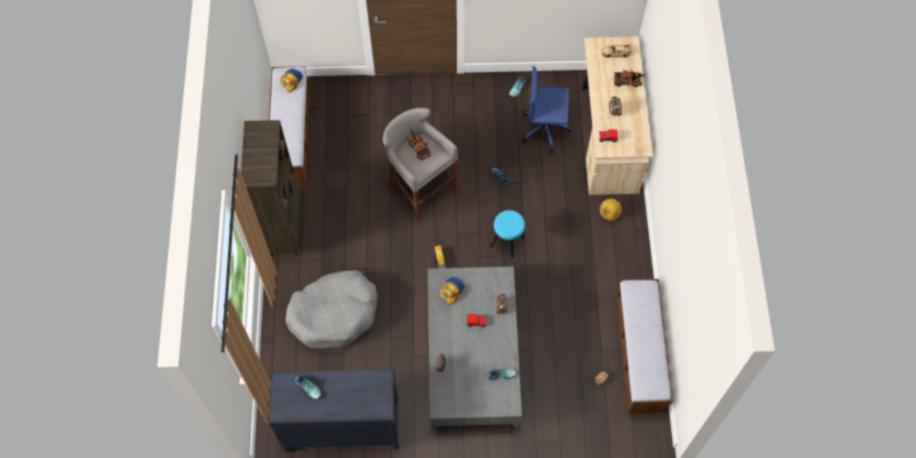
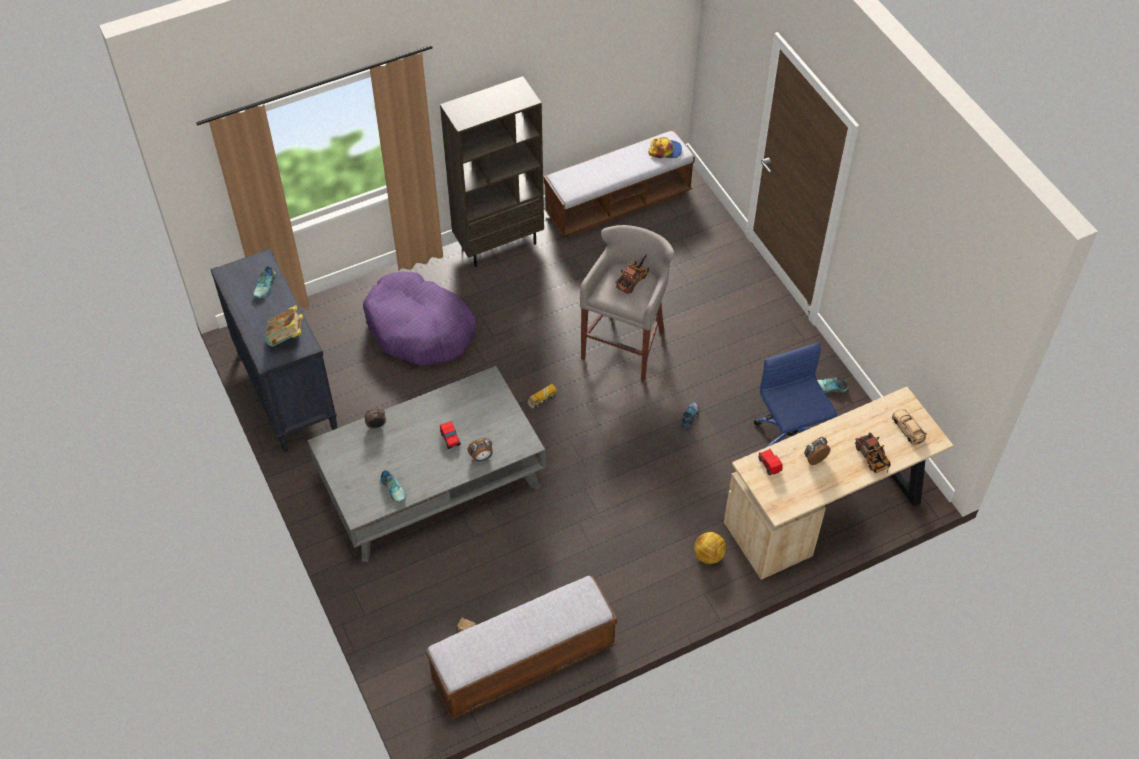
camera: 65 degrees right, 10 degrees down
(334, 314) = (420, 329): grey dog bed -> purple dog bed
(368, 389) = (286, 337): none -> book
(451, 290) = (479, 399): cap -> none
(507, 242) = (603, 459): turquoise stool -> none

